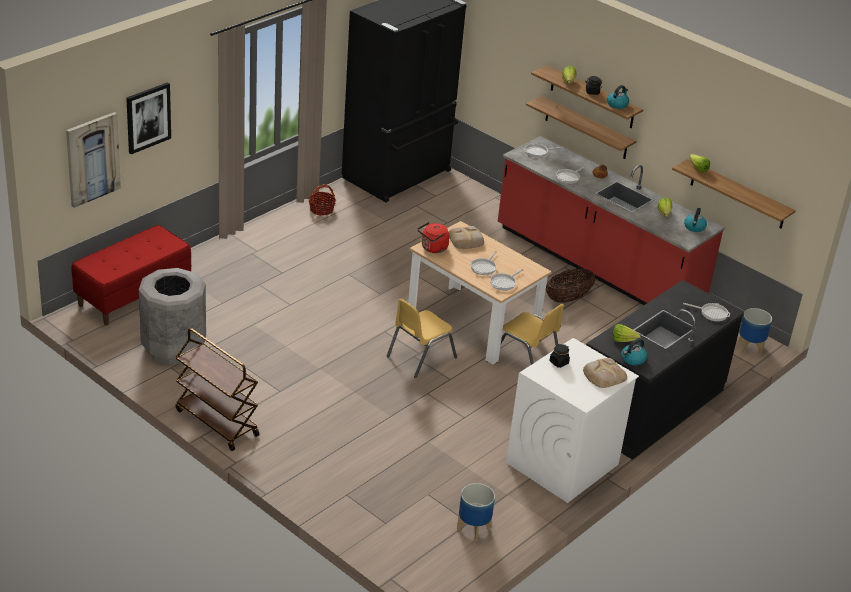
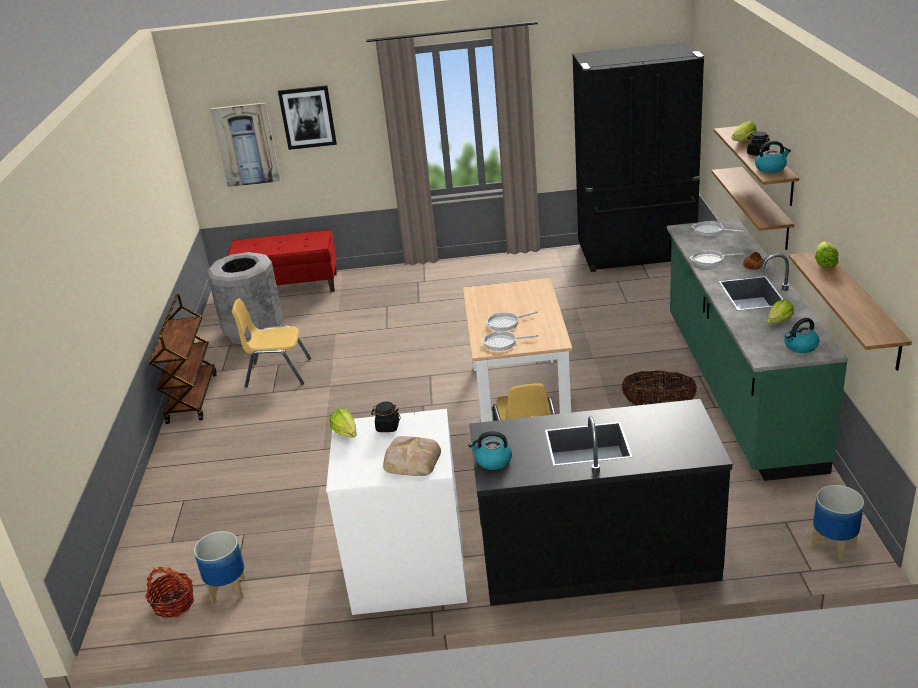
camera: 50 degrees right, 5 degrees down
(321, 209) = (525, 264): basket -> basket (174, 604)
(420, 357) = (427, 408): yellow chair -> yellow chair (278, 373)
(433, 248) = (483, 294): red kettle -> none
(466, 240) = (527, 295): bread -> none
(597, 267) = (737, 388): red counter -> green counter
(625, 341) = (516, 438): lettuce -> lettuce (347, 435)
(711, 313) = (681, 448): frying pan -> none

